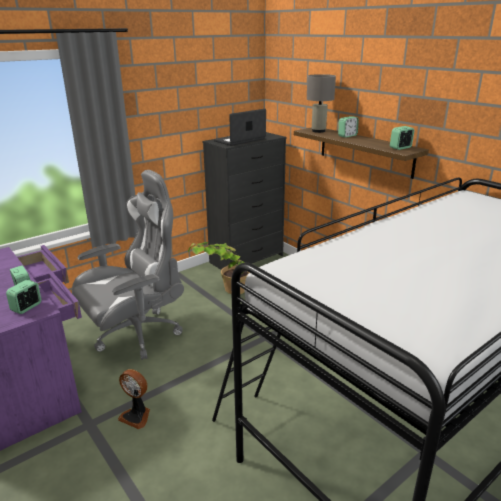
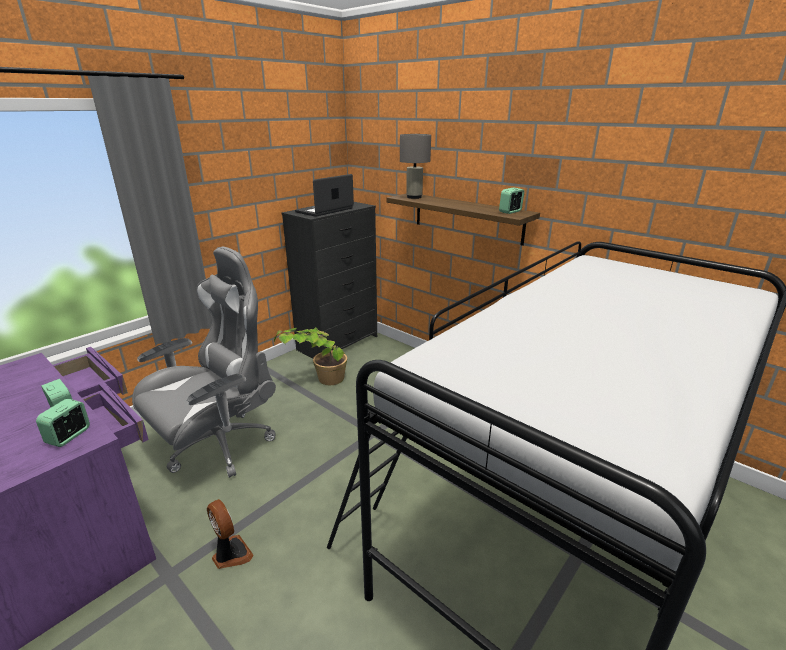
camera: 10 degrees left, 0 degrees up
(136, 416) = (230, 554): fan -> fan turned 150 degrees counterclockwise
(347, 136) = (447, 201): alarm clock -> none

